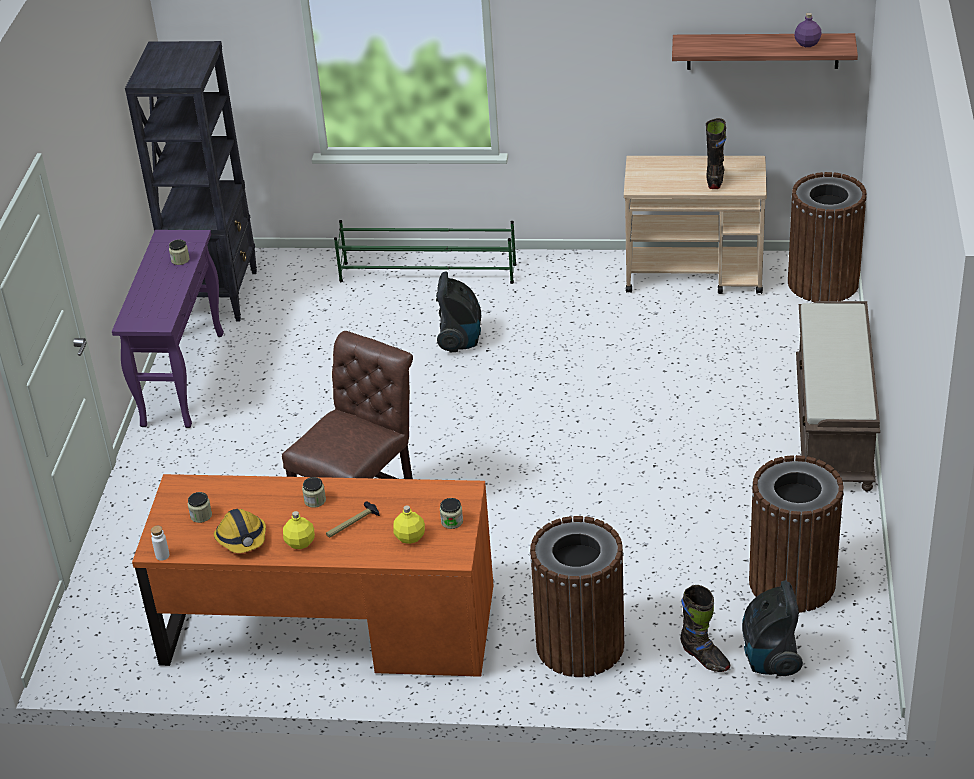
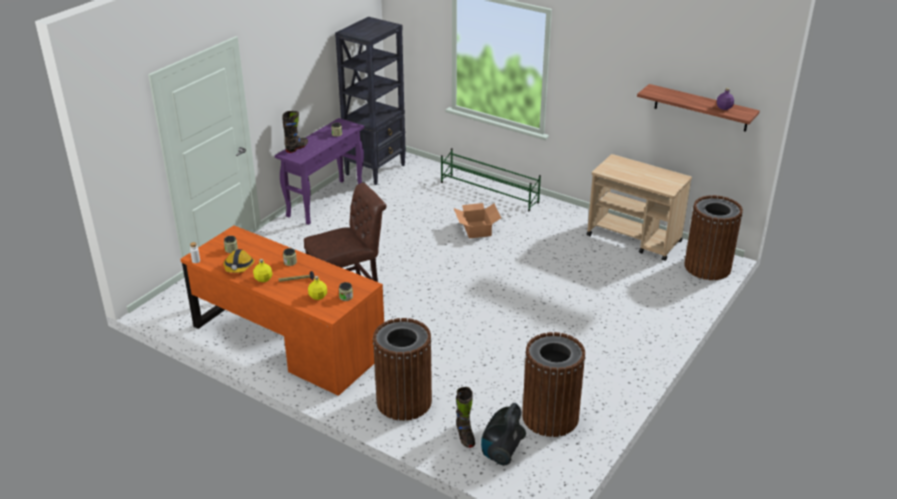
camera: 25 degrees right, 5 degrees down
(460, 340) = (477, 229): vacuum cleaner -> cardboard box
(715, 178) = (651, 179): black boot -> black boot (297, 148)
(834, 426) = (648, 344): brown bench -> none

